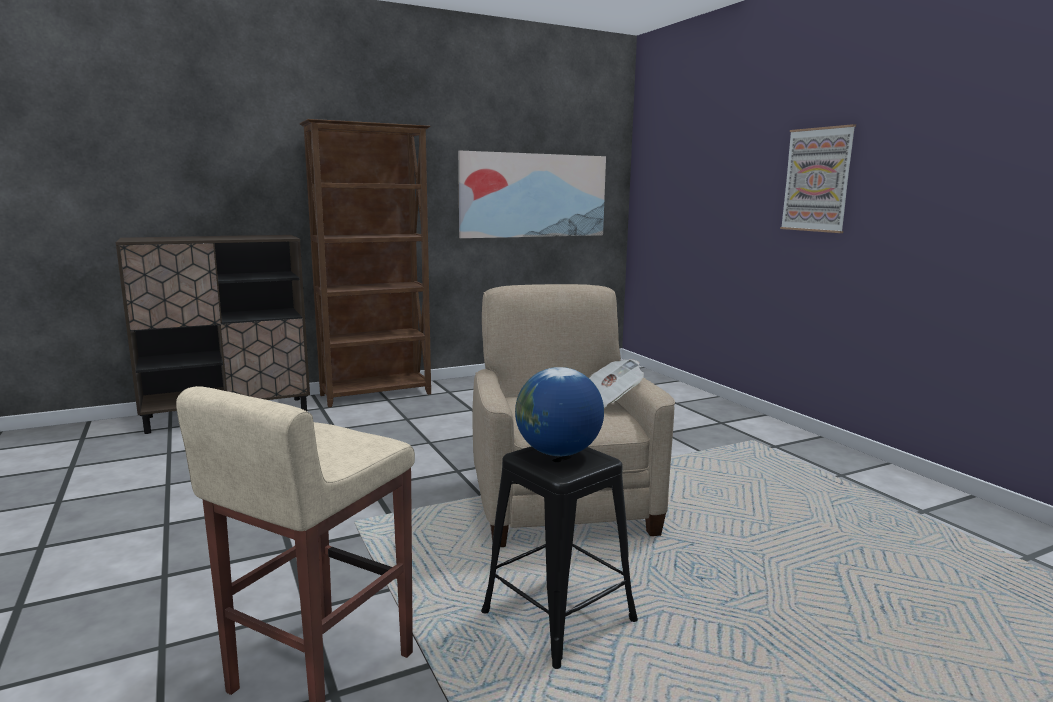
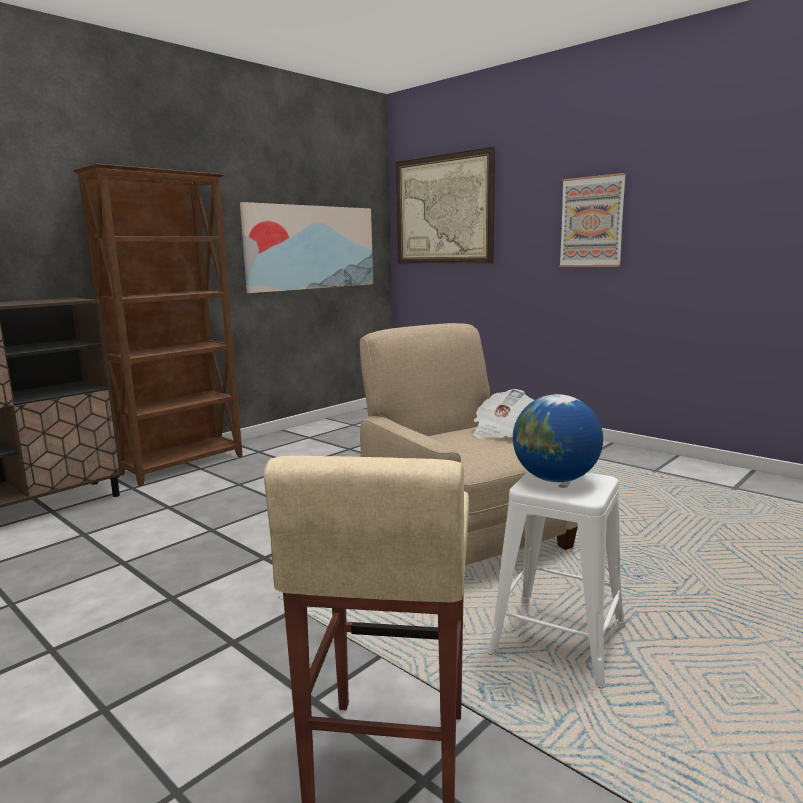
camera: 20 degrees left, 0 degrees up
(558, 616) = (558, 640): black stool -> white stool
(676, 160) = (443, 210): none -> picture

